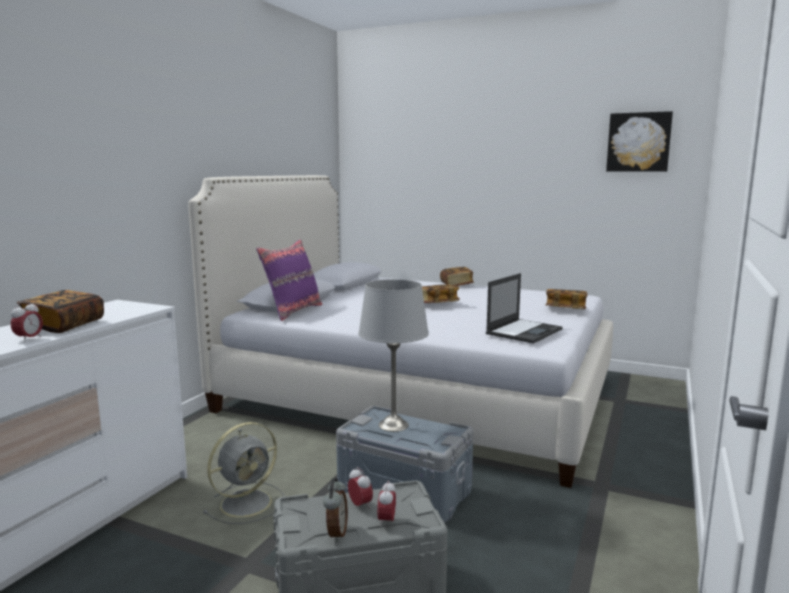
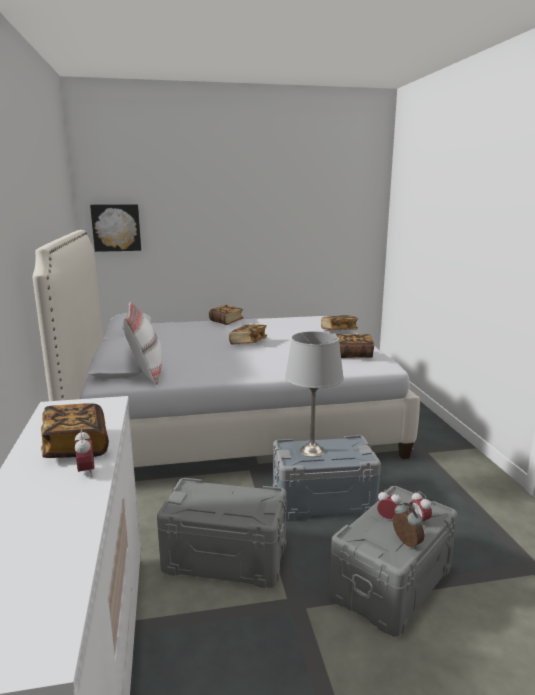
camera: 35 degrees left, 5 degrees up
(248, 502) = (225, 556): grey fan -> grey storage box
(293, 311) = (145, 373): purple pillow -> white pillow
(524, 331) = (354, 354): laptop -> book
(638, 142) = (343, 197): picture -> picture (116, 227)

